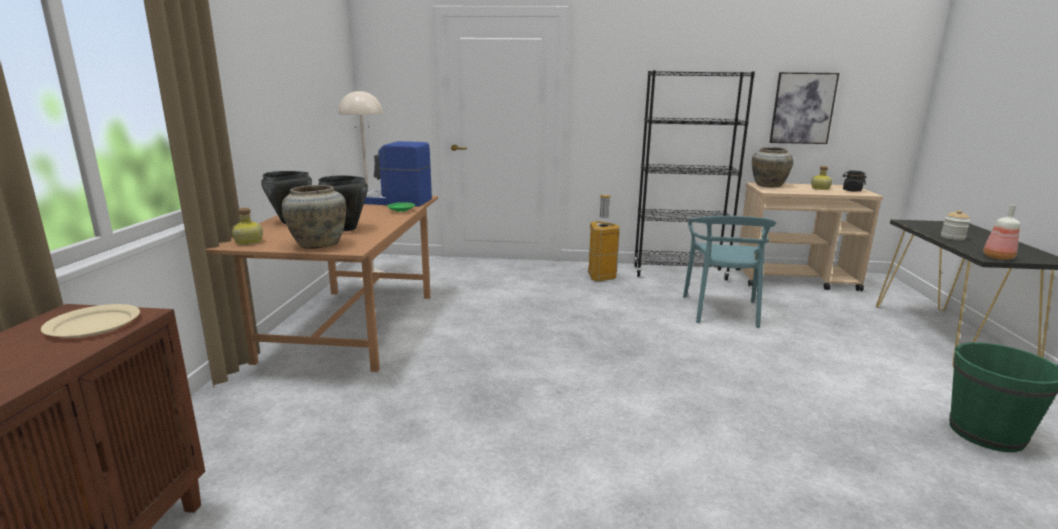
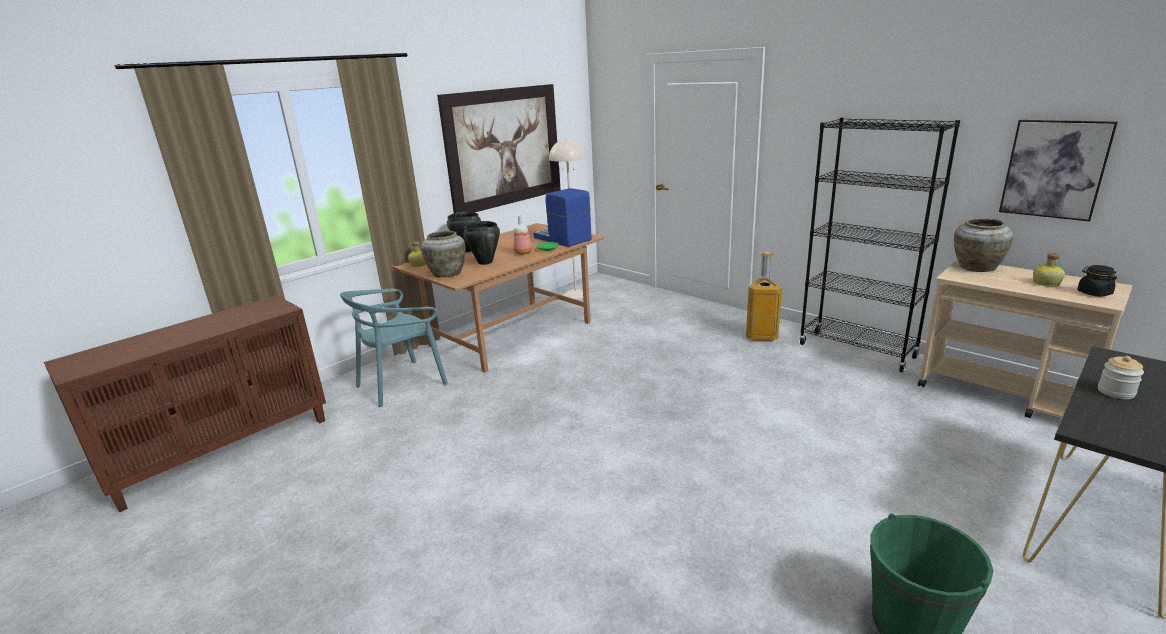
camera: 40 degrees right, 5 degrees up
(94, 324) = (266, 310): beige plate -> none
(293, 95) = (504, 147): none -> picture
(722, 311) = (833, 404): turquoise chair -> turquoise chair (401, 383)
(997, 257) = (1099, 434): bottle -> bottle (522, 252)

